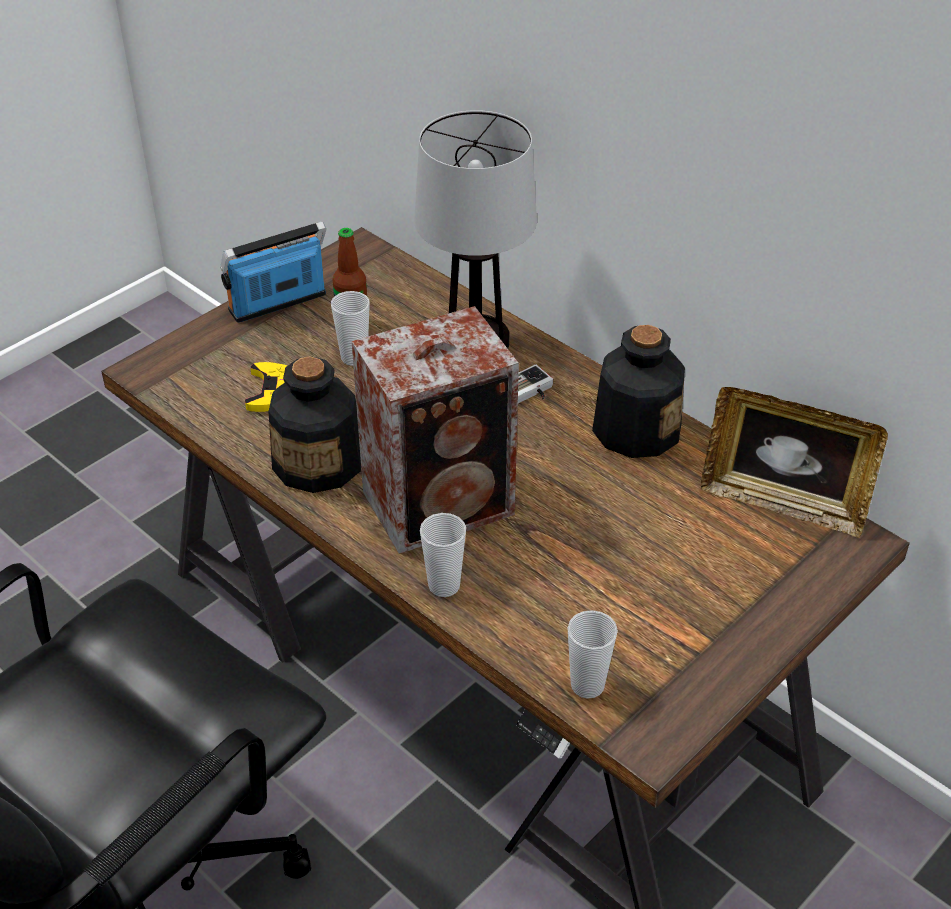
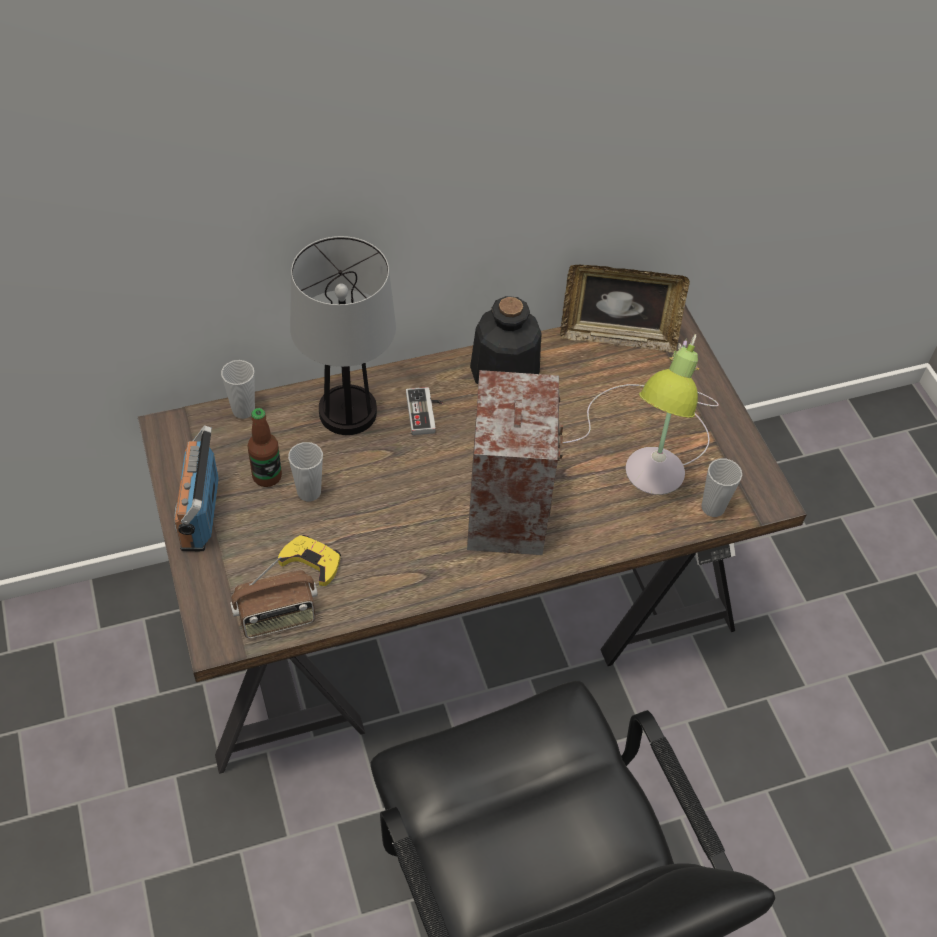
camera: 65 degrees left, 10 degrees up
(190, 396) = (277, 618): none -> radio
(319, 462) = (417, 563): bottle -> none
(444, 585) = (587, 542): cup -> cup (243, 410)
(628, 594) = (650, 450): none -> table lamp
(782, 503) = (617, 337): picture frame -> picture frame turned 45 degrees clockwise

